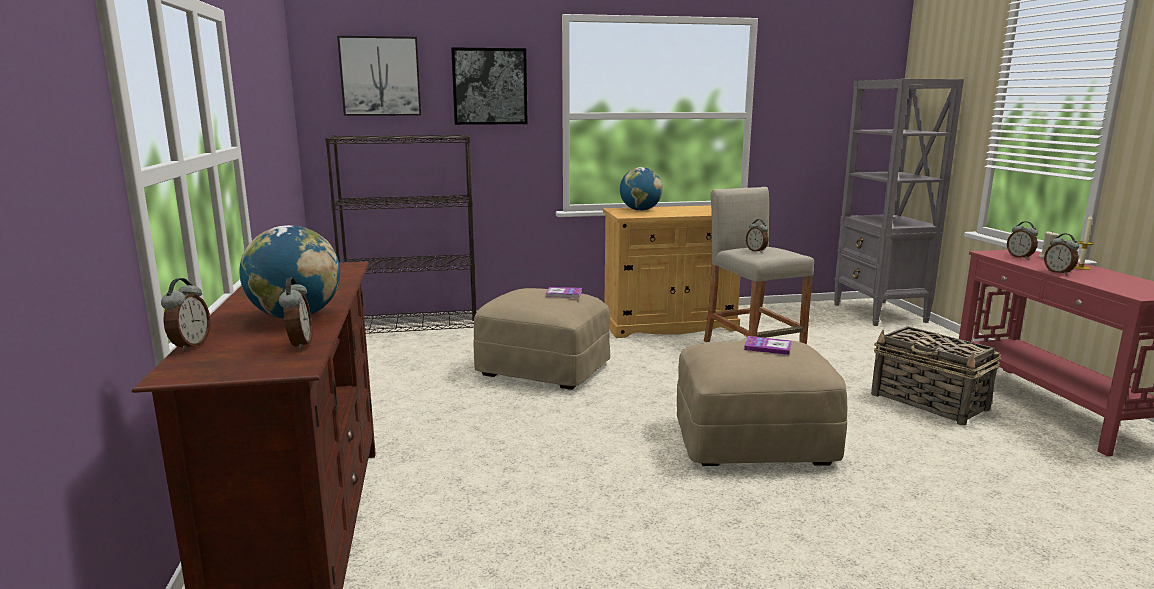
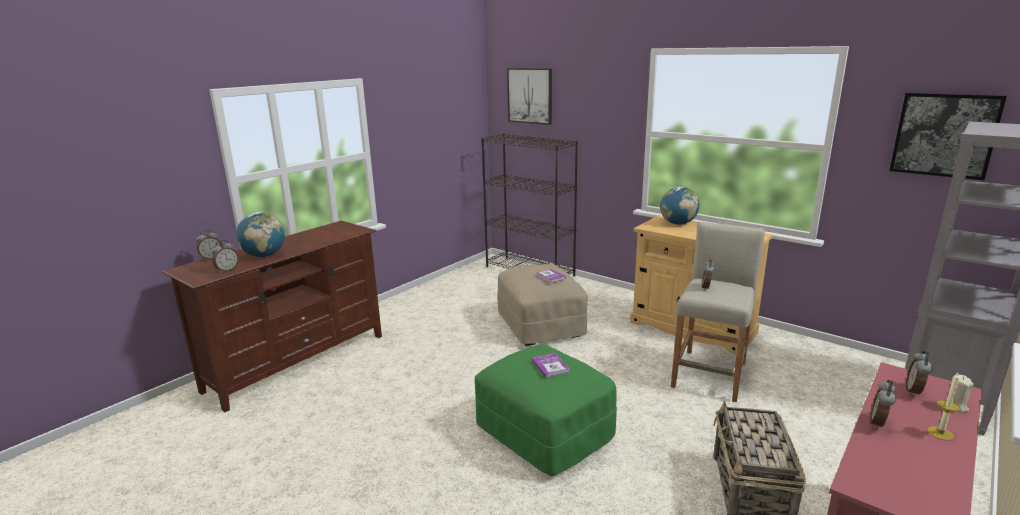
camera: 50 degrees right, 5 degrees up
(489, 86) = (595, 106): picture -> picture (944, 135)
(753, 441) = (545, 433): beige ottoman -> green ottoman

